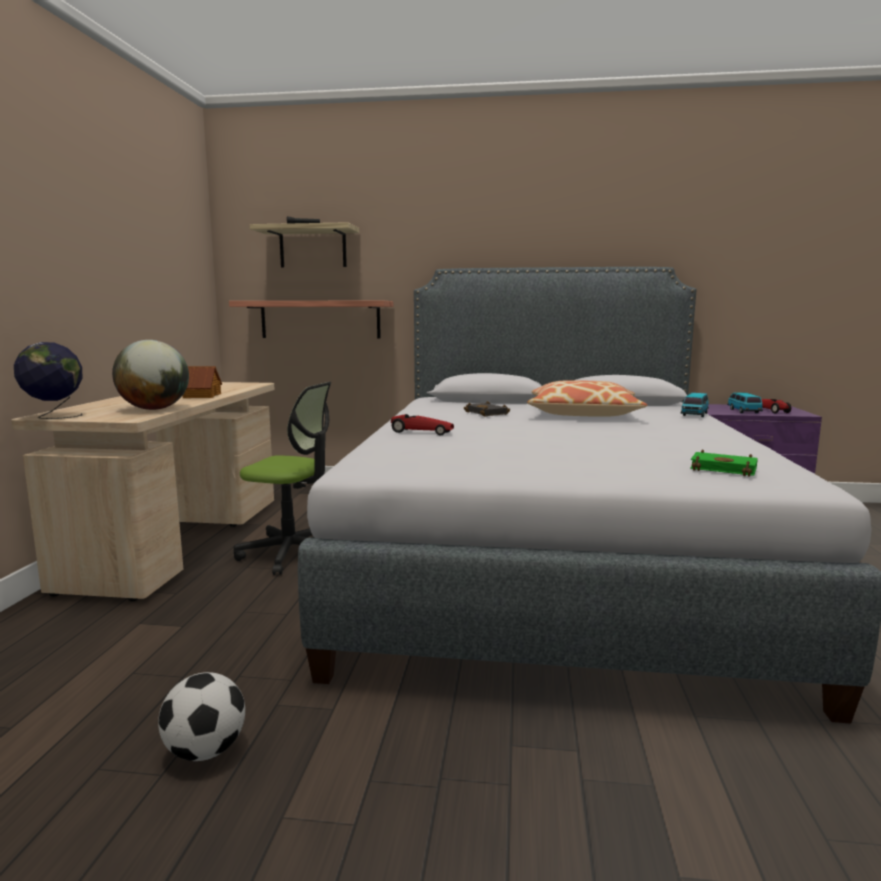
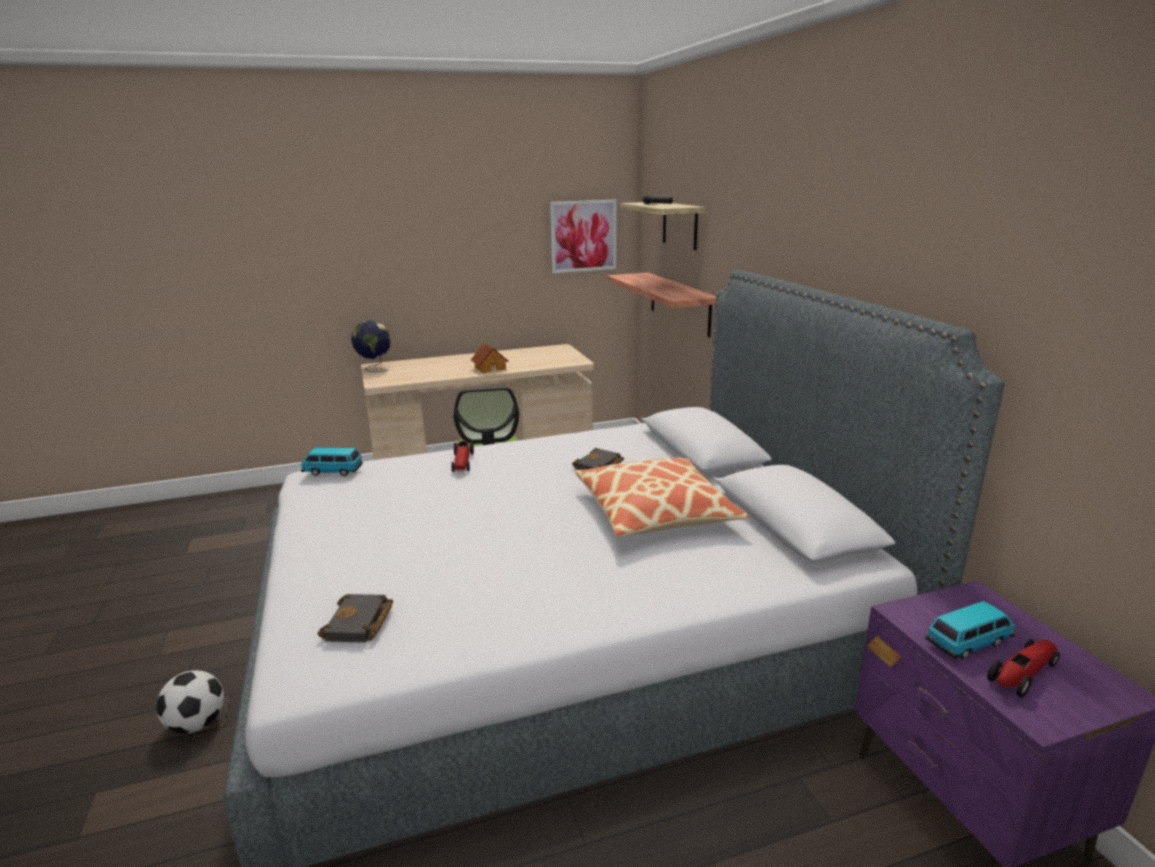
camera: 65 degrees right, 10 degrees up
(155, 409) = (418, 376): globe -> none
(185, 261) = (583, 236): none -> picture
(205, 751) = (223, 588): football -> football (197, 724)
(694, 414) = (737, 585): toy car -> toy car (333, 471)
(725, 469) = (359, 624): green book -> black book

